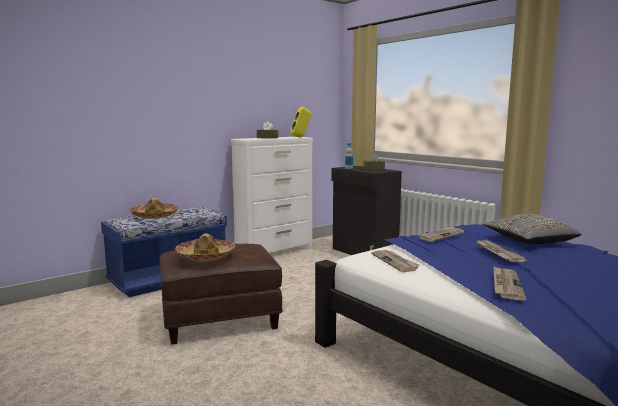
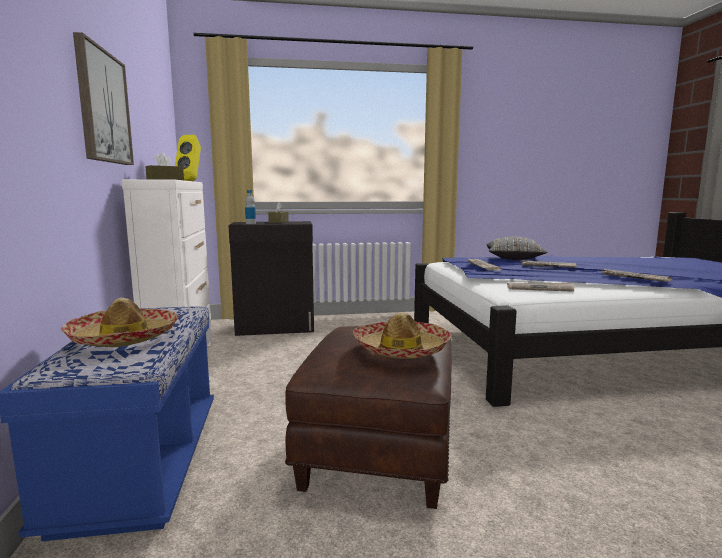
camera: 60 degrees left, 0 degrees up
(219, 102) = (103, 107): none -> picture

